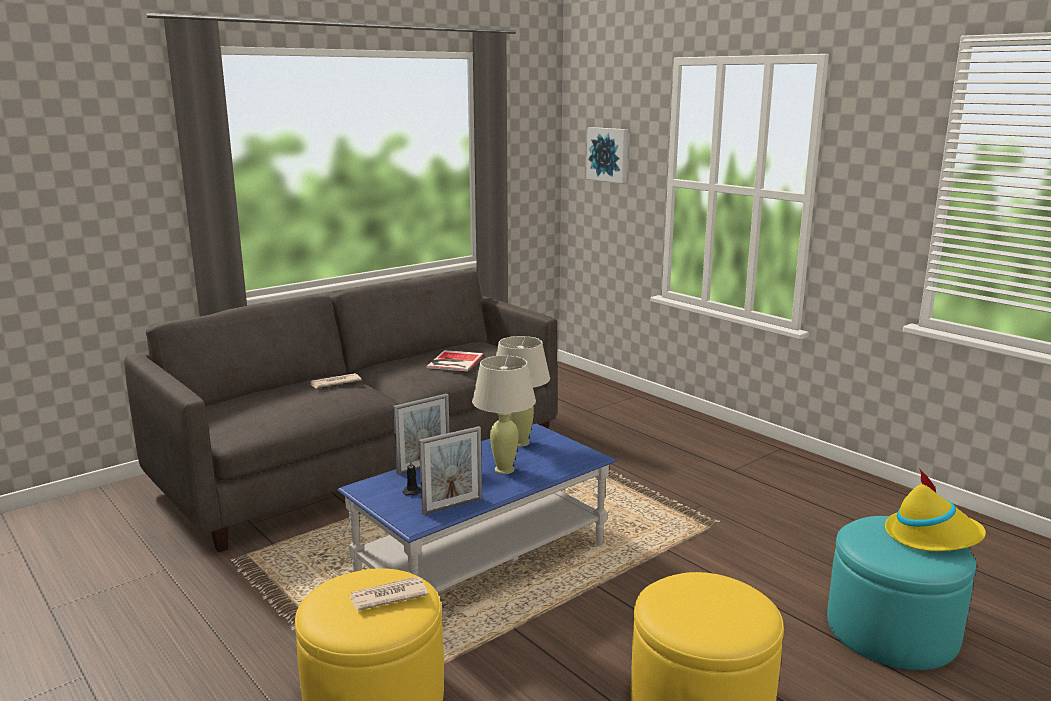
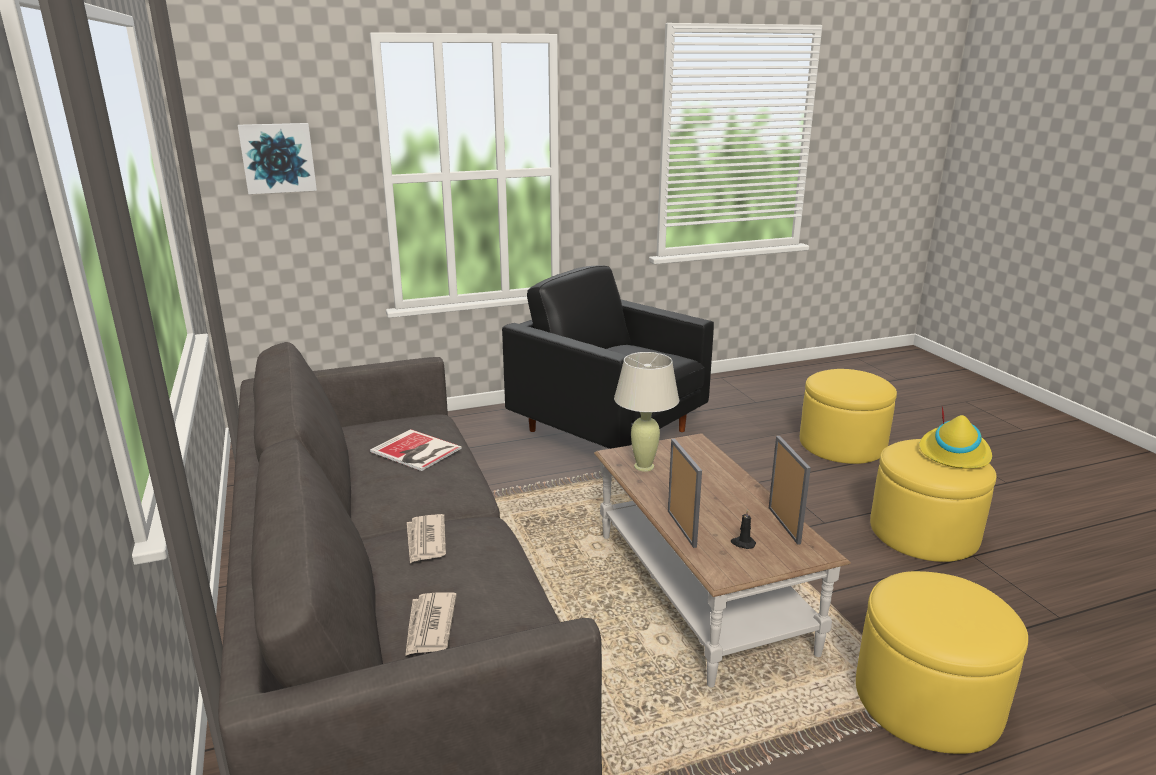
camera: 70 degrees left, 5 degrees up
(387, 596) = (940, 593): newspaper -> newspaper (429, 626)
(483, 563) = (700, 590): blue coffee table -> brown coffee table
(504, 469) = (707, 485): beige table lamp -> none
(736, 479) = (609, 431): none -> black armchair
(891, 630) = (842, 444): turquoise ottoman -> yellow ottoman
(932, 536) = (848, 372): yellow hat -> yellow hat (953, 453)

